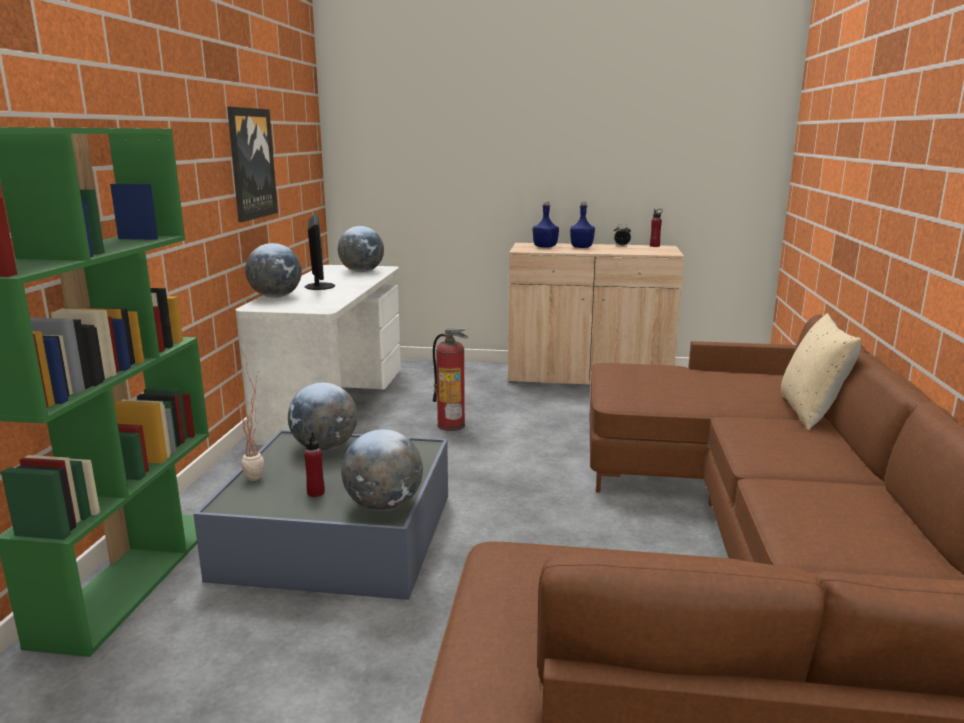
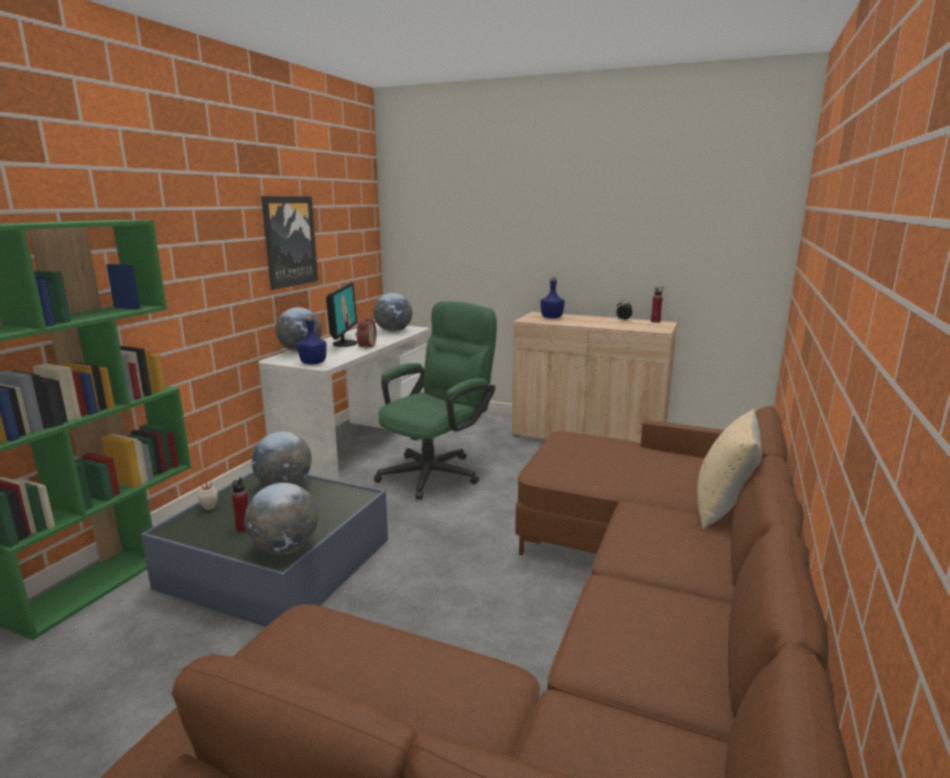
camera: 15 degrees right, 0 degrees up
(349, 288) = (365, 346): none -> alarm clock
(451, 425) = (437, 471): fire extinguisher -> green office chair
(581, 247) = (584, 319): blue bottle -> blue bottle (313, 363)

